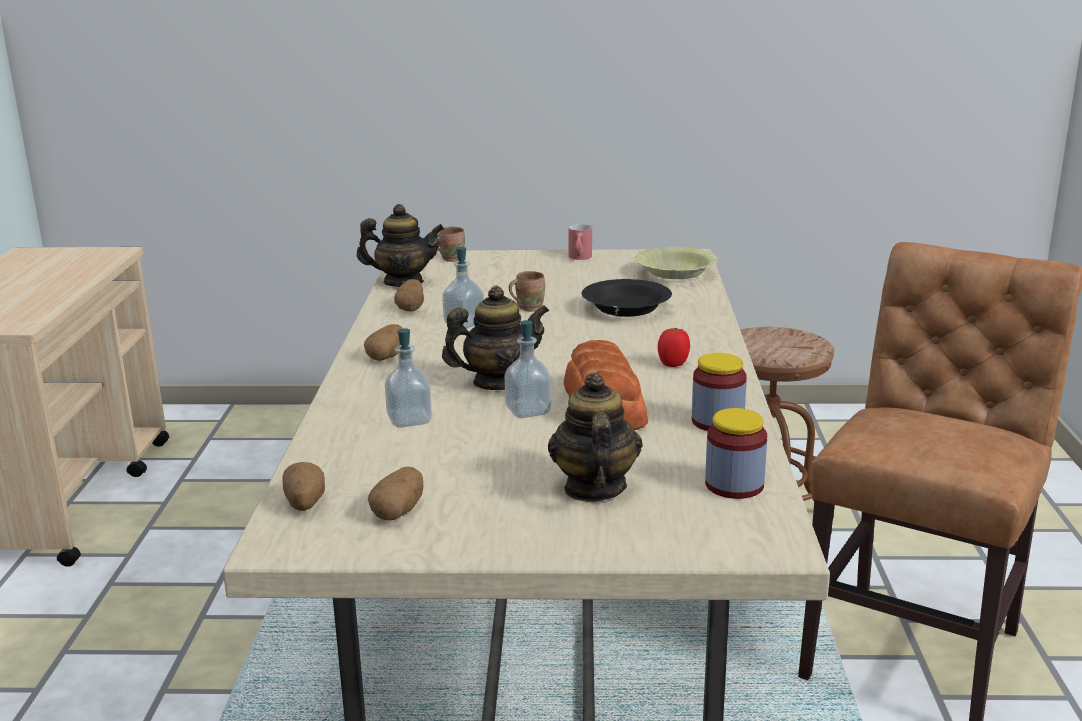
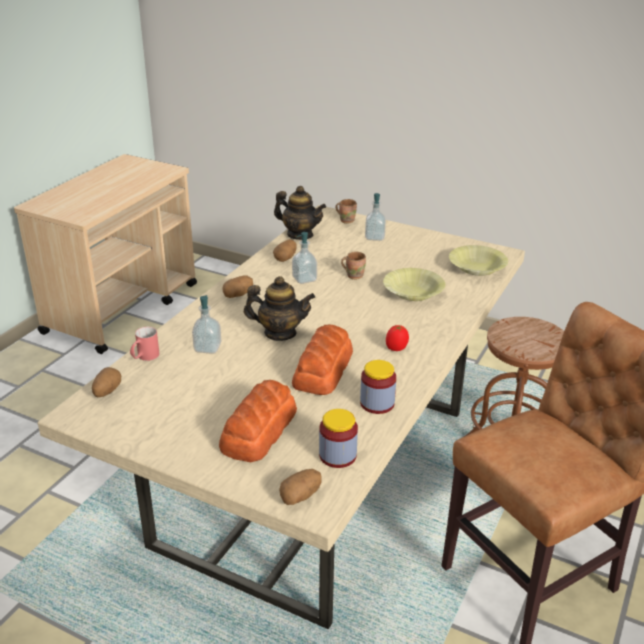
camera: 25 degrees right, 10 degrees up
(399, 511) = (145, 412): potato -> potato (300, 496)
(528, 411) = (276, 360): soap dispenser -> soap dispenser (374, 237)
(579, 258) = (427, 239): red mug -> red mug (144, 357)
(594, 488) = (258, 431): teapot -> bread
(626, 309) = (413, 292): black bowl -> yellow bowl

